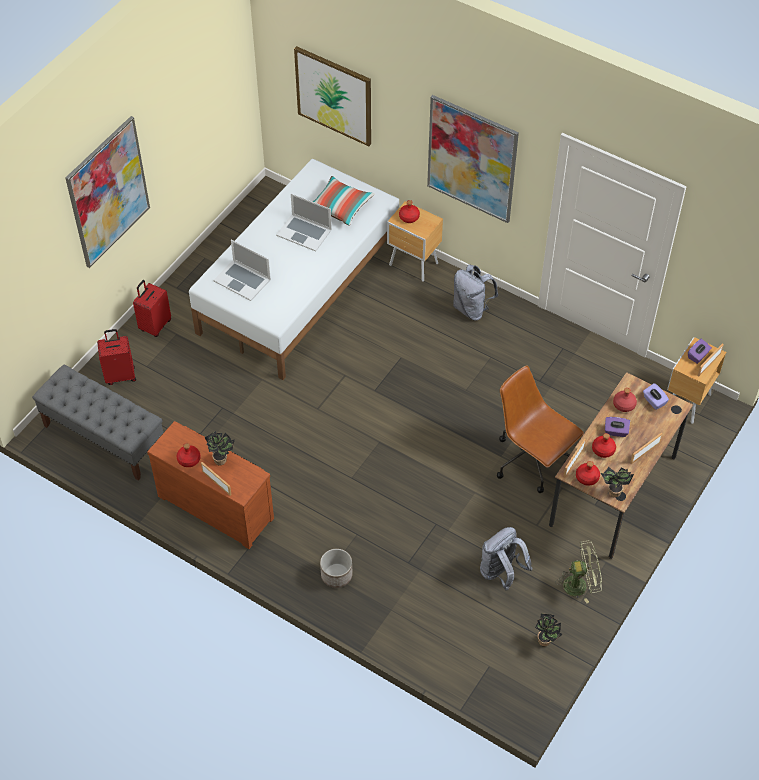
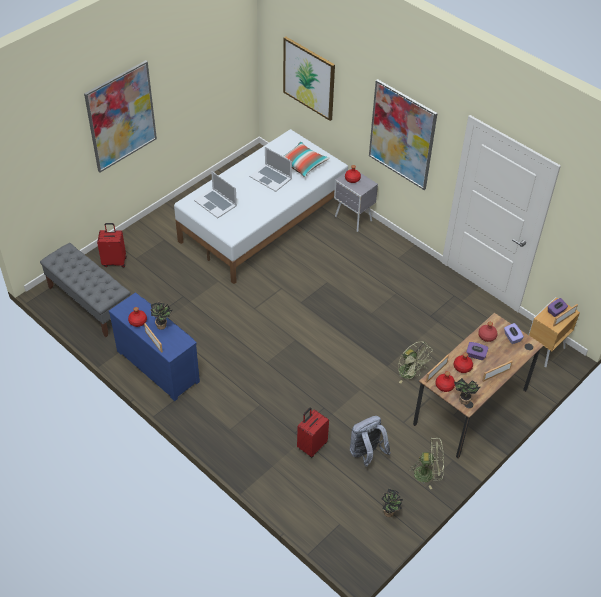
camera: 10 degrees right, 5 degrees down
(155, 325) = (150, 231): red suitcase -> red suitcase (311, 445)
(217, 505) = (159, 364): brown dresser -> blue dresser
(336, 575) = (236, 432): planter -> none
(414, 265) = (353, 219): brown nightstand -> grey nightstand
(472, 309) = (390, 256): grey backpack -> none
(532, 461) = (410, 374): brown office chair -> green fan

